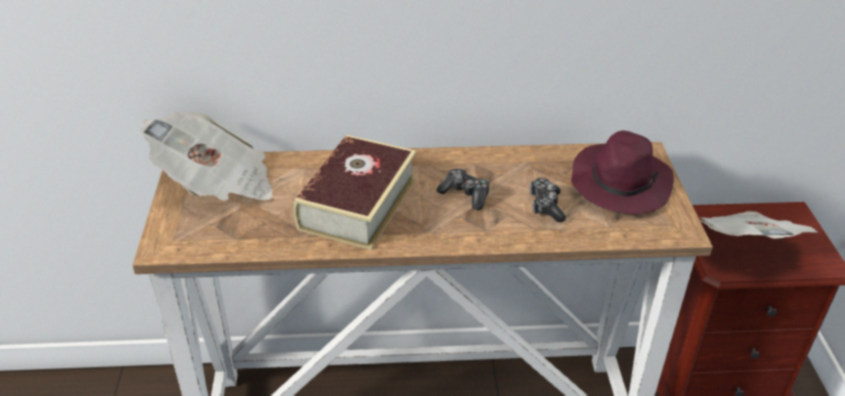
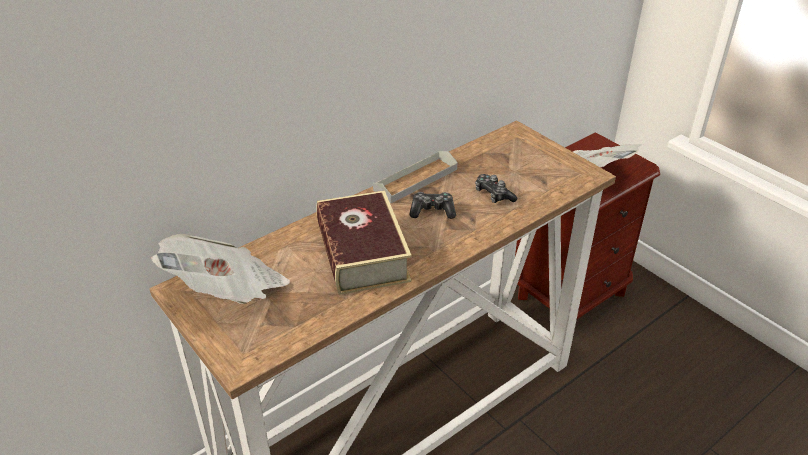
camera: 35 degrees left, 0 degrees up
(483, 158) = (415, 180): none -> grey tray
(619, 183) = (522, 159): purple hat -> none

